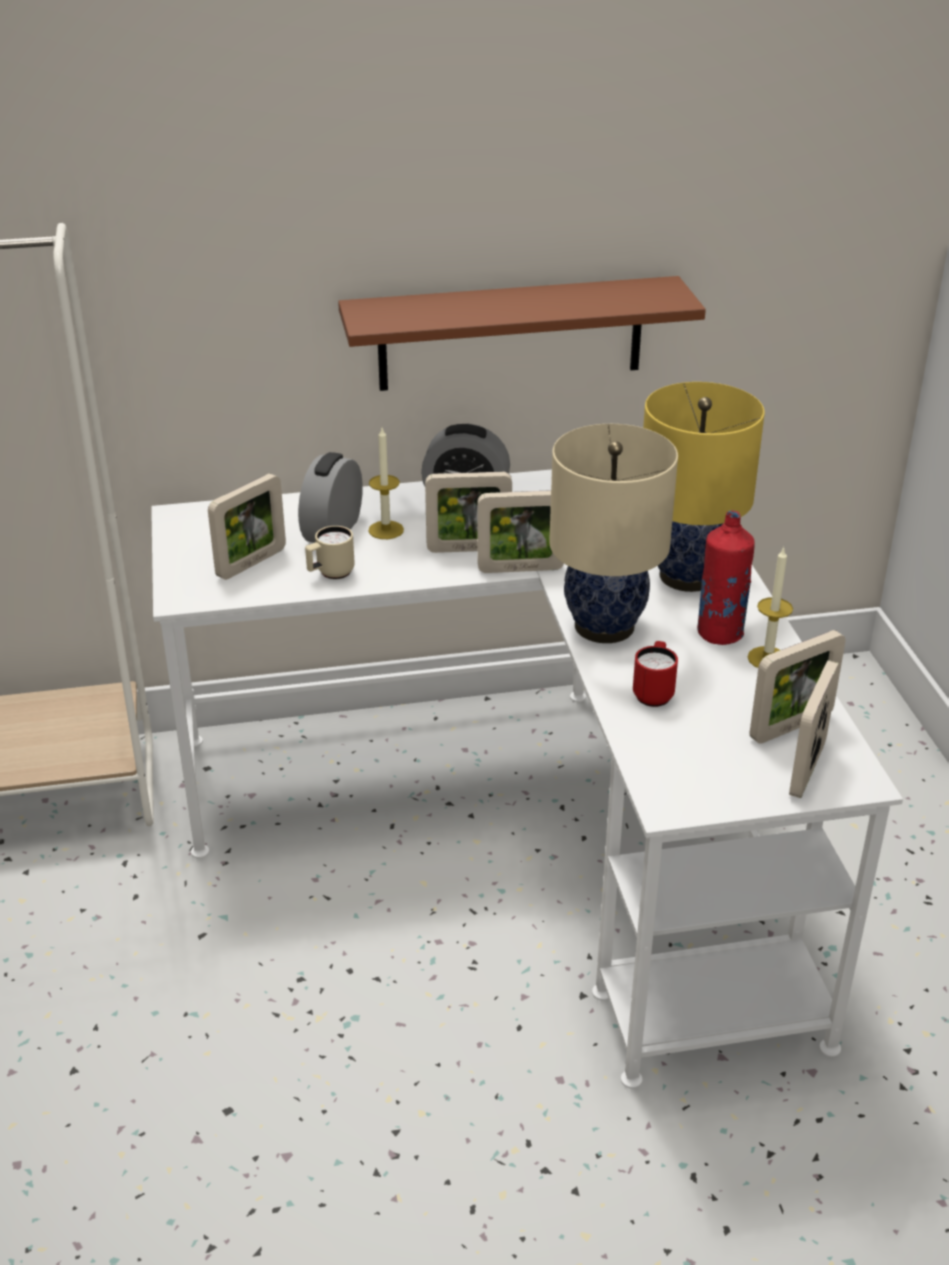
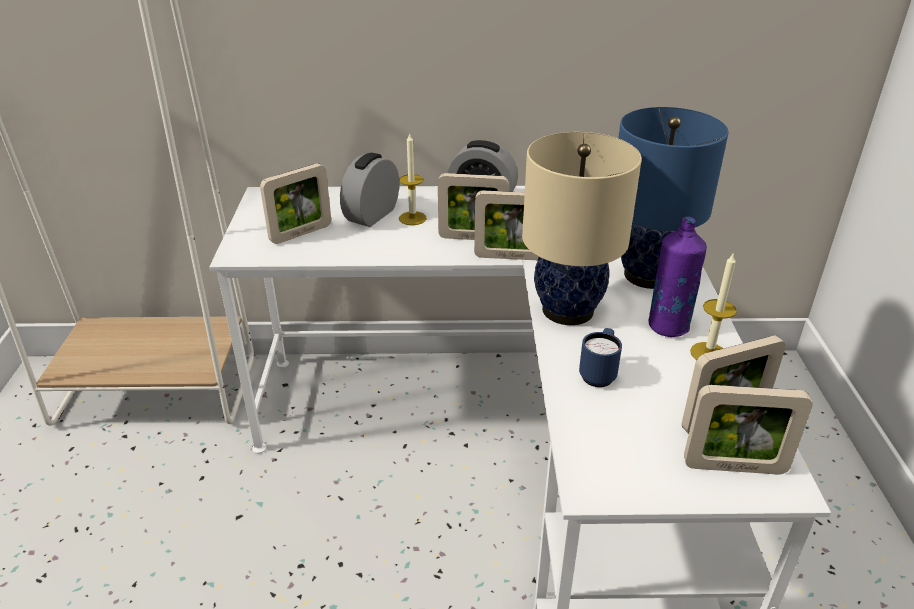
camera: 10 degrees right, 0 degrees up
(330, 574) = (357, 247): beige mug -> none
(510, 334) = (527, 72): brown shelf -> none
(654, 693) = (599, 374): red mug -> blue mug
(688, 576) = (648, 276): yellow table lamp -> blue table lamp
(720, 633) = (668, 326): red bottle -> purple bottle
(807, 769) = (734, 467): picture frame -> picture frame turned 120 degrees counterclockwise

